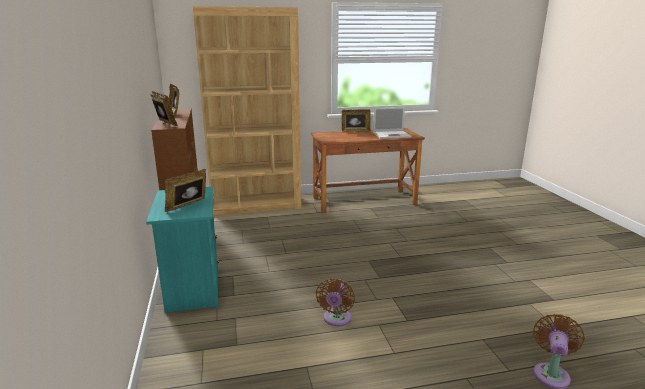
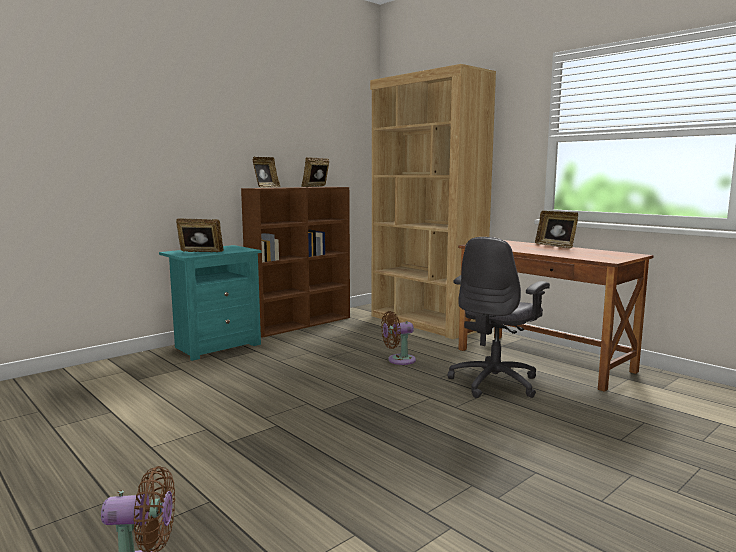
camera: 60 degrees right, 10 degrees down
(336, 319) = (203, 407): brown fan -> brown fan (398, 360)
(384, 221) = (495, 383): none -> grey office chair
(392, 135) = (582, 254): laptop -> none

